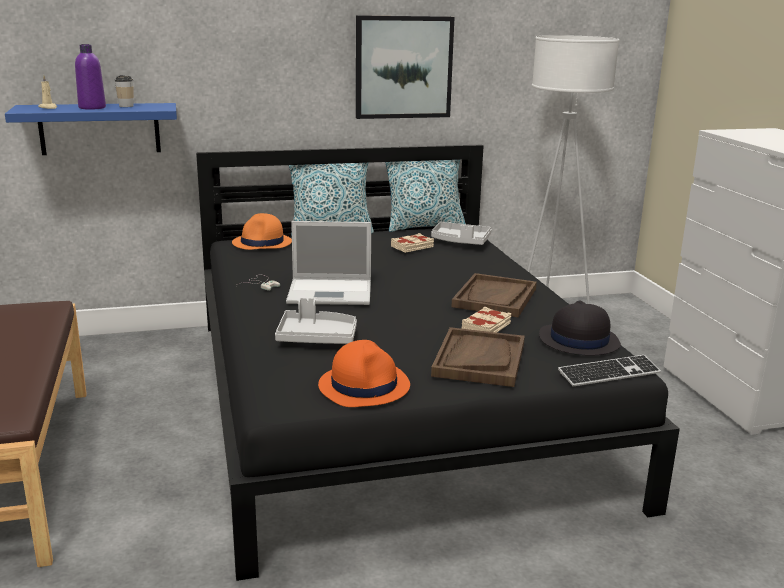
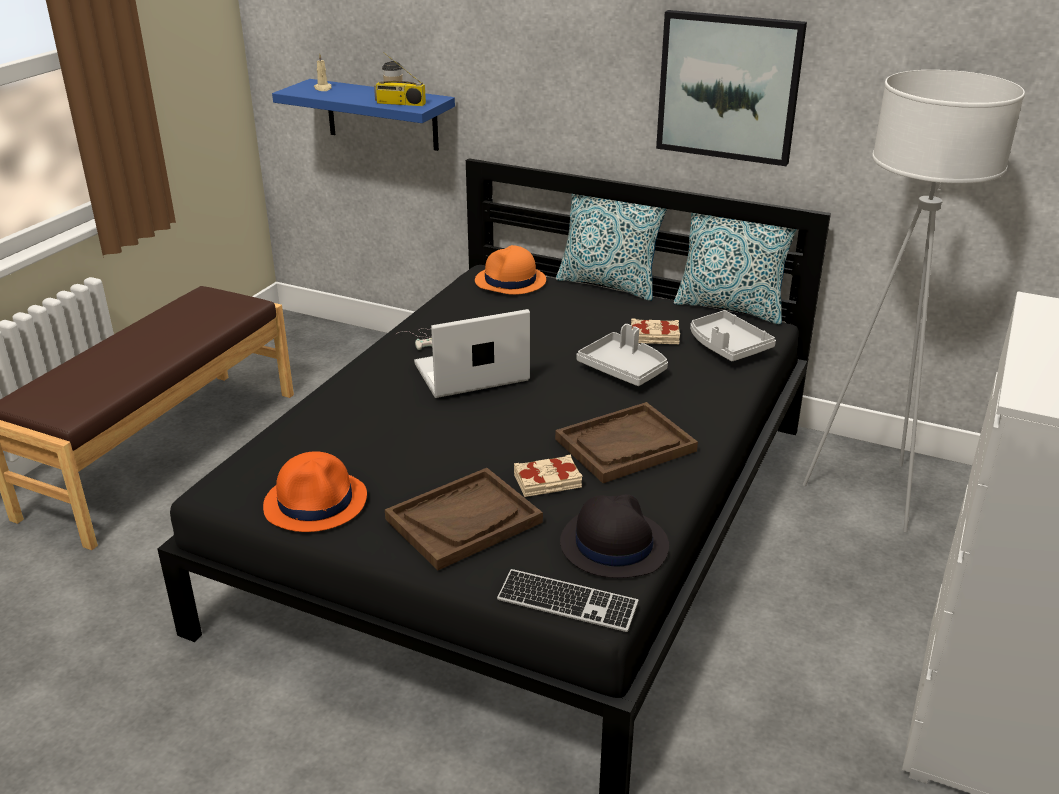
camera: 40 degrees right, 10 degrees up
(92, 107) = (358, 95): purple bottle -> none
(143, 108) = (400, 103): none -> radio
(316, 338) = (365, 427): grey tray -> grey tray (624, 369)
(332, 292) = (469, 373): laptop -> laptop turned 120 degrees clockwise

